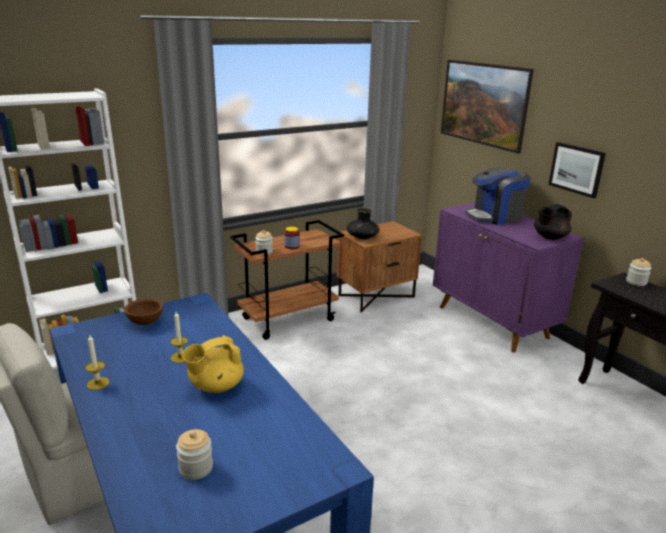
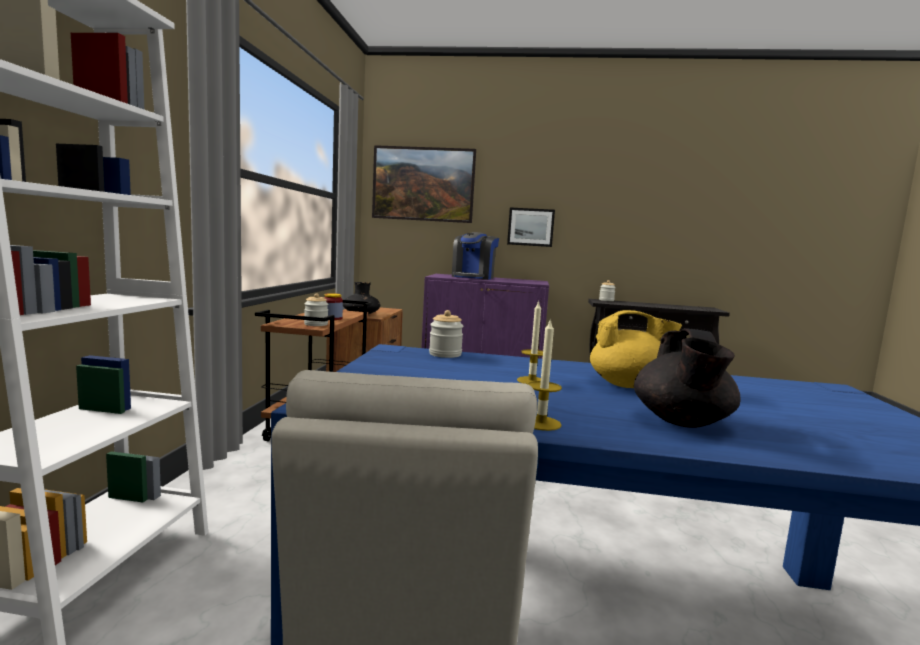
camera: 50 degrees left, 15 degrees down
(145, 322) = (396, 372): brown bowl -> none
(196, 468) = (819, 426): jar -> jar (445, 354)
(215, 386) = (628, 385): yellow teapot -> yellow teapot turned 90 degrees counterclockwise
(549, 237) = (534, 281): black teapot -> black teapot (682, 422)

